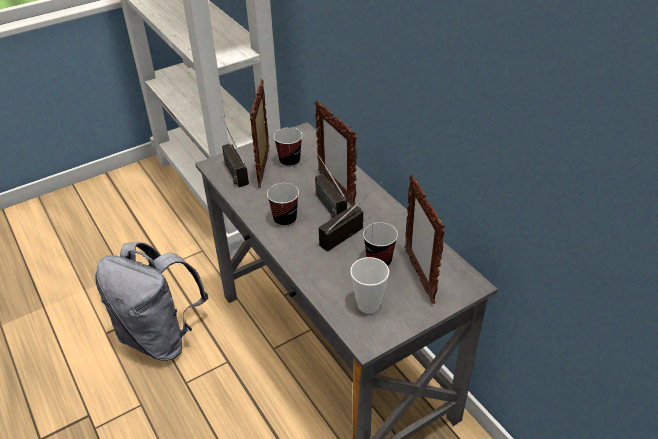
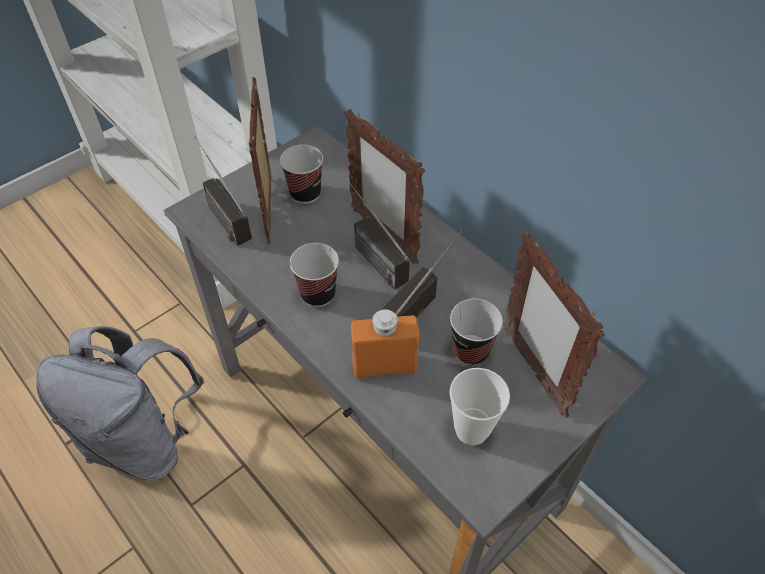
camera: 10 degrees left, 10 degrees up
(319, 264) = (384, 366): none -> orange bottle

